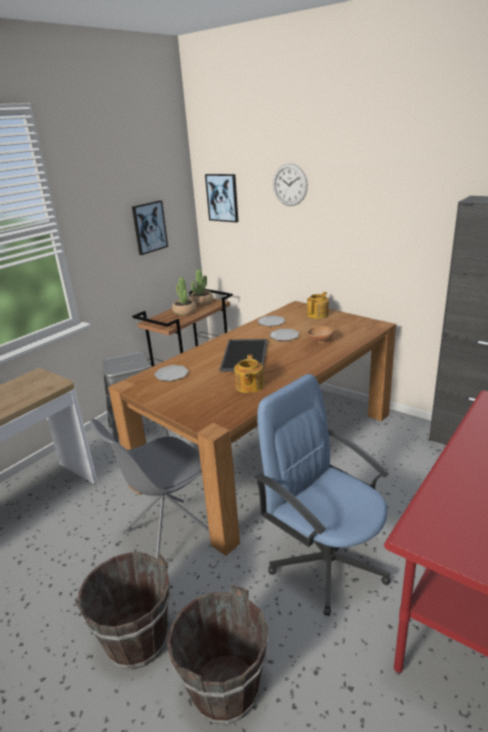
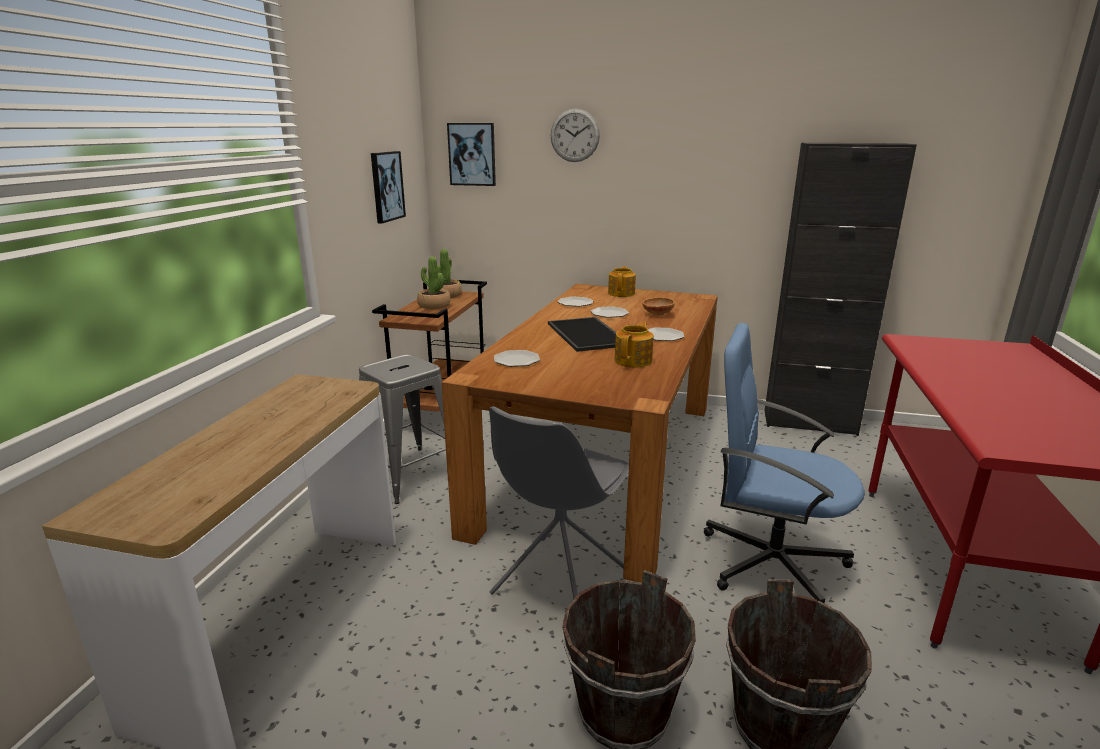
camera: 25 degrees left, 5 degrees down
(249, 386) = (634, 360): teapot -> teapot turned 135 degrees counterclockwise
(298, 364) = (663, 336): none -> plate

